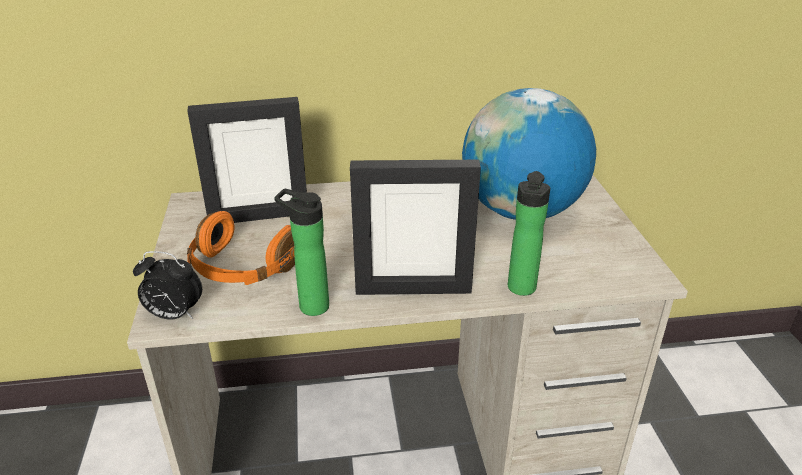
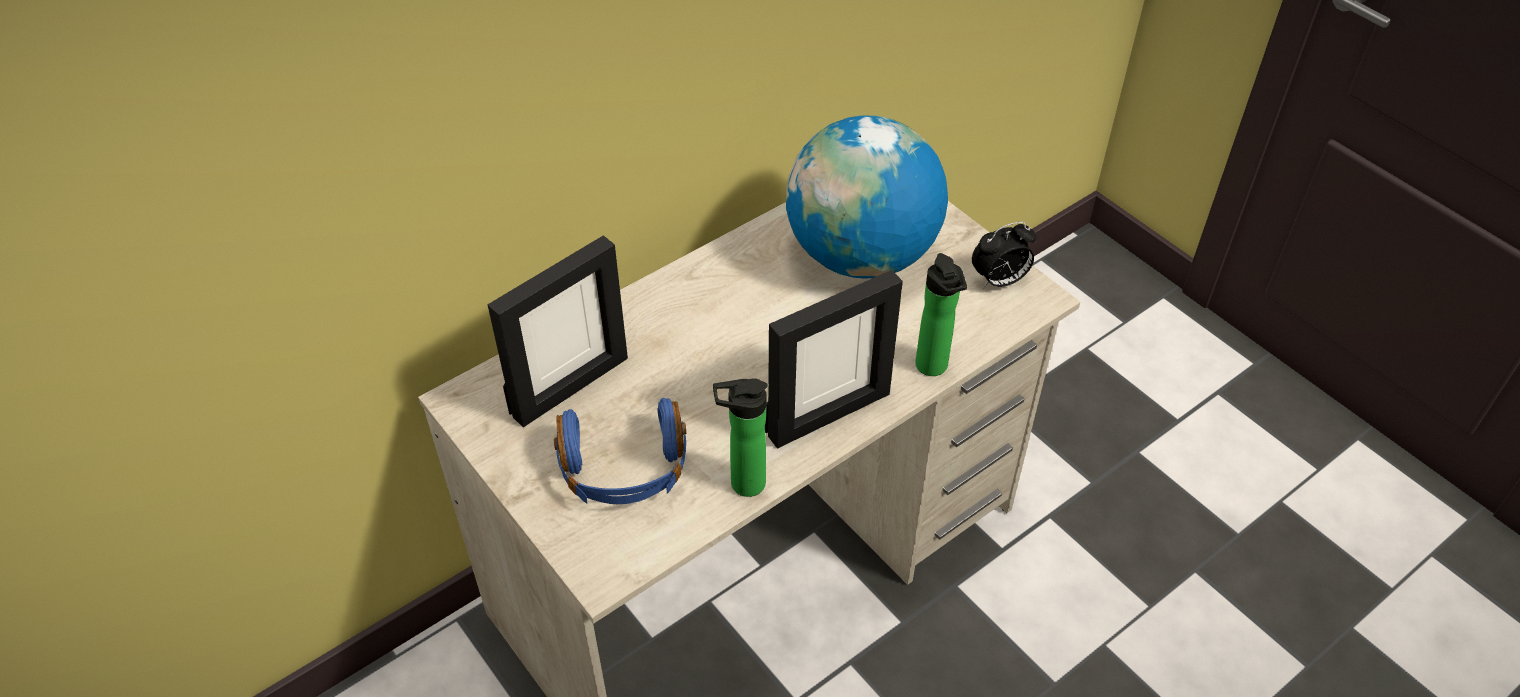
camera: 30 degrees left, 15 degrees up
(174, 315) = (610, 563): alarm clock -> alarm clock (999, 281)
(242, 268) = (624, 470): orange headphones -> blue headphones

